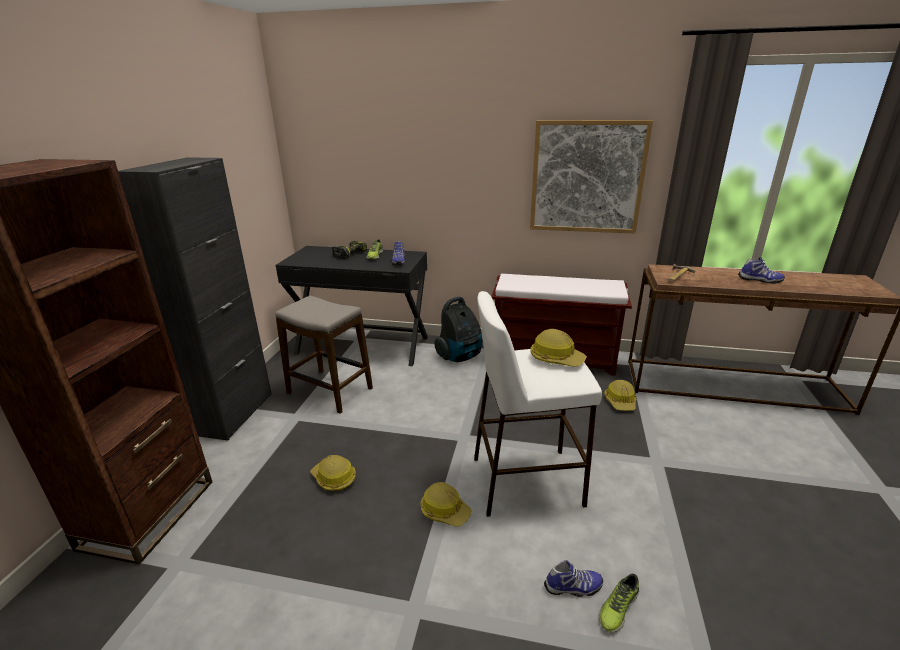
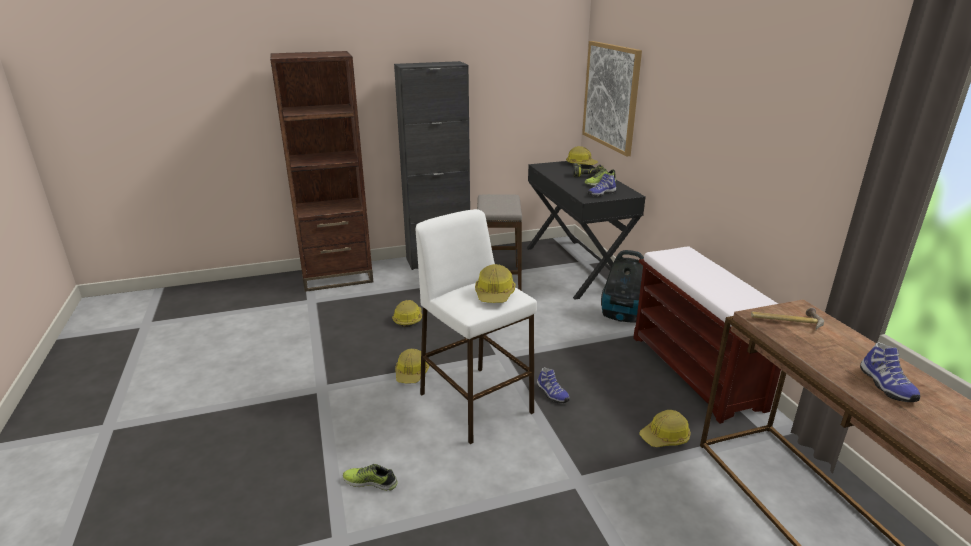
camera: 60 degrees right, 0 degrees up
(317, 248) = (581, 164): none -> hard hat
(573, 588) = (376, 454): shoe -> shoe (551, 394)
(587, 177) = (788, 157): picture -> picture (611, 96)

